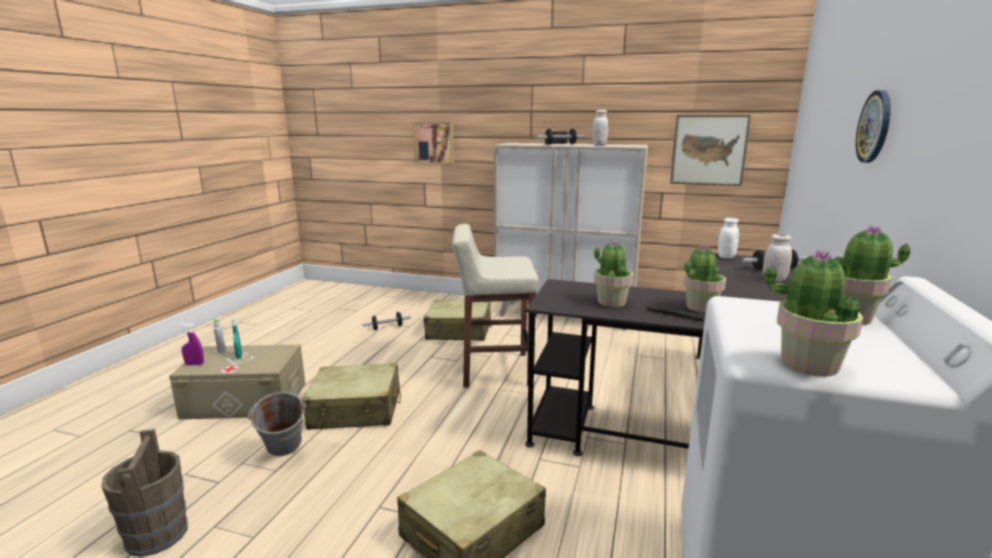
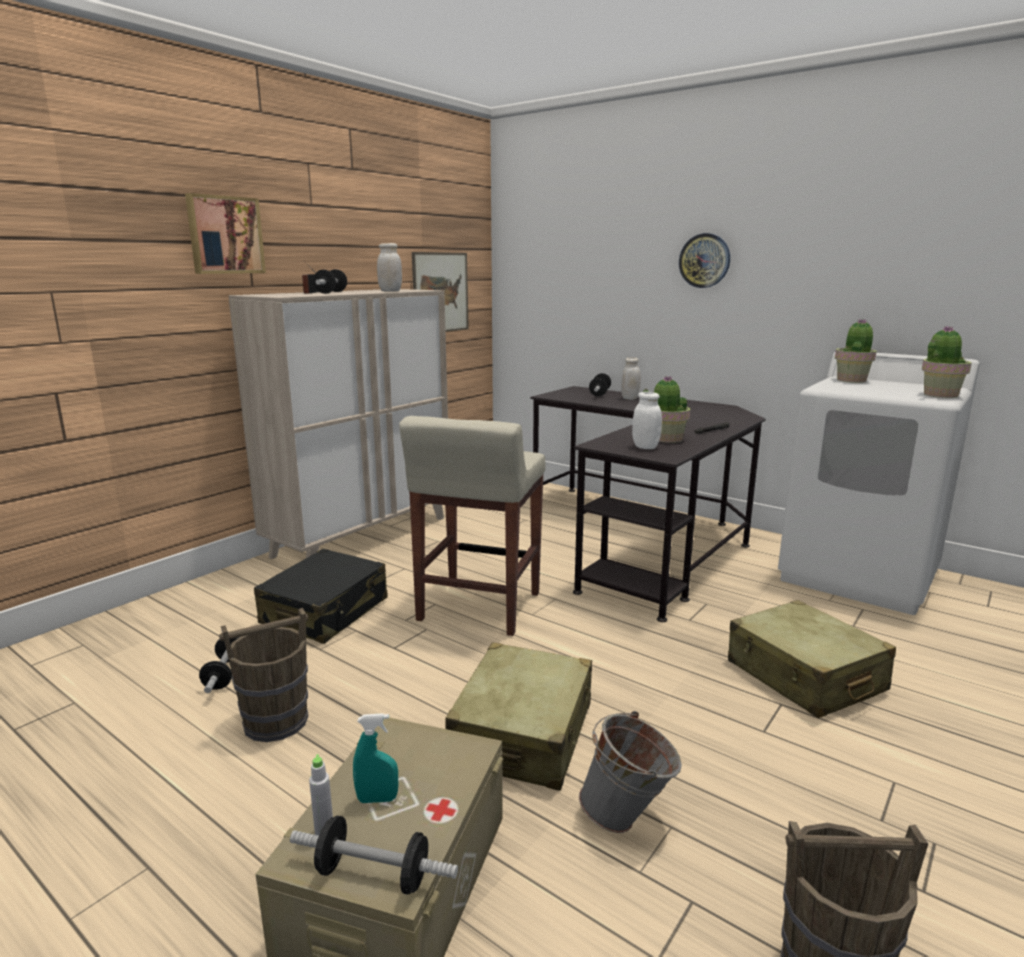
camera: 70 degrees left, 0 degrees up
(194, 364) = (373, 875): purple spray bottle -> dumbbell
(353, 347) = (275, 722): none -> brown bucket
(434, 143) = (73, 305): picture -> picture (225, 235)
(459, 331) = (325, 611): beige suitcase -> black suitcase
(700, 307) = (692, 423): potted plant -> none
(726, 257) = (551, 395): white jar -> white jar (645, 447)

